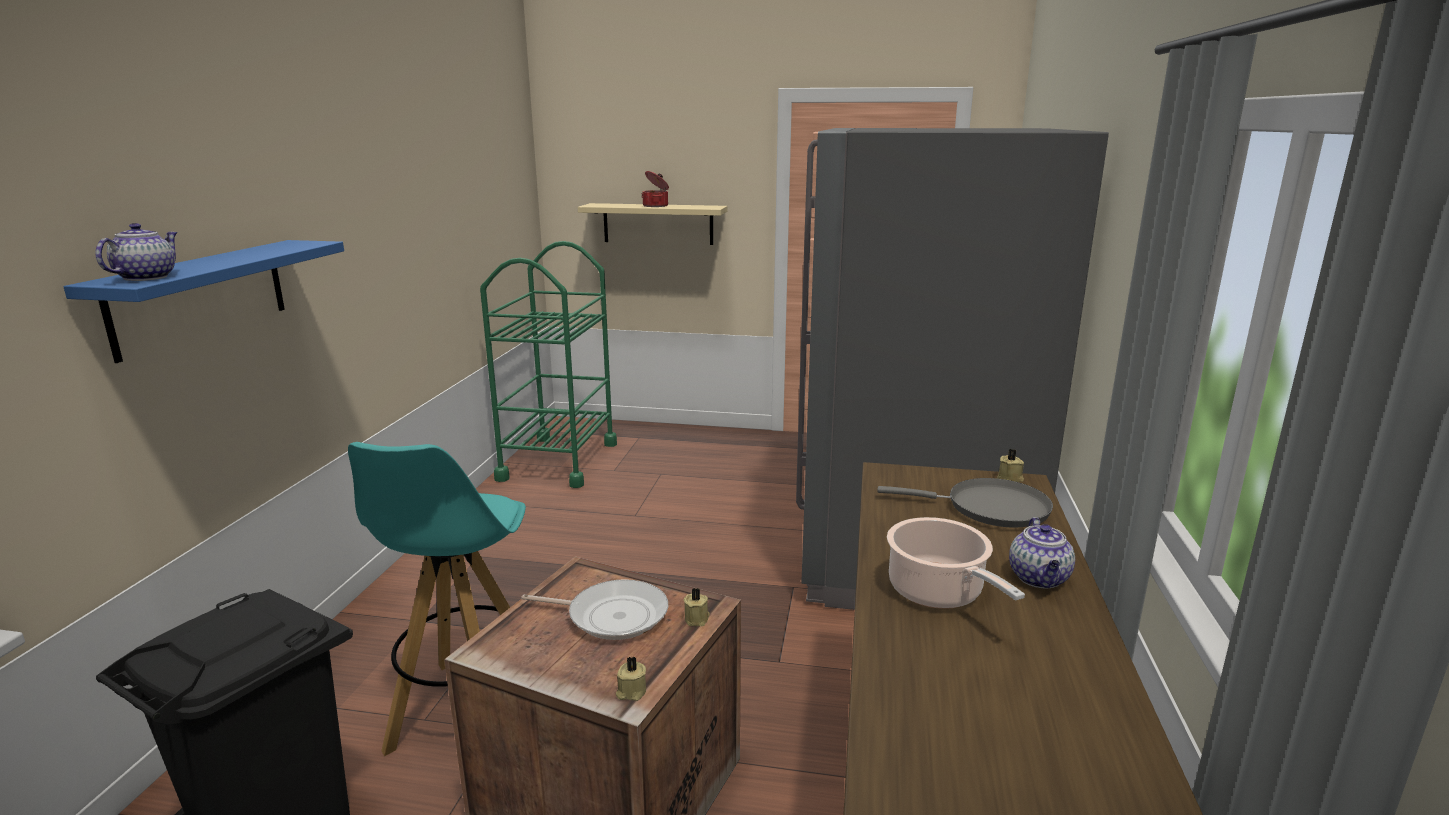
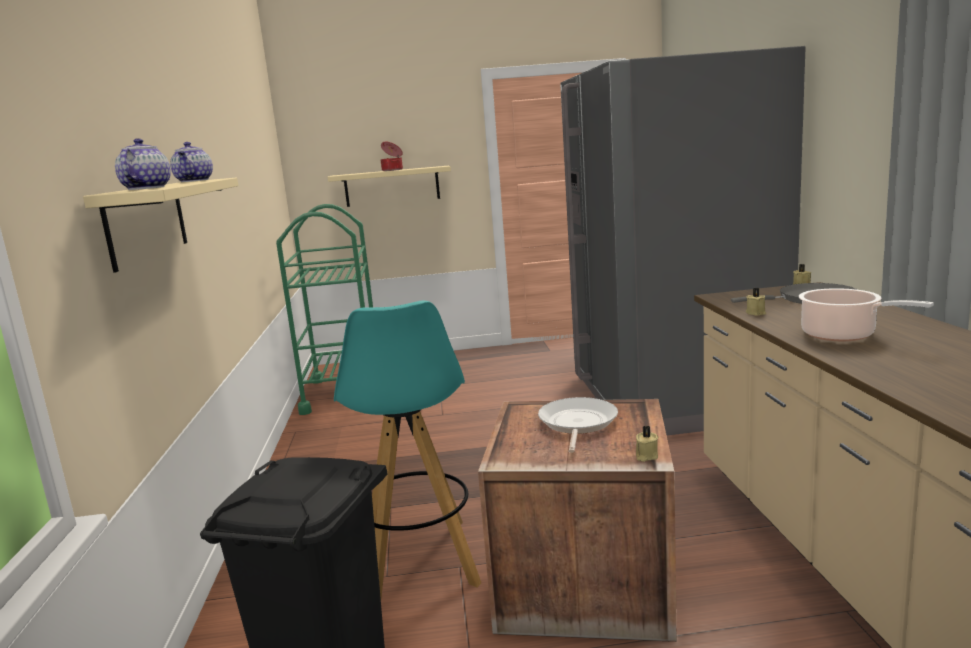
camera: 15 degrees left, 5 degrees down
(201, 296) = (147, 222): blue shelf -> beige shelf
(612, 615) = (577, 424): frying pan -> frying pan turned 75 degrees counterclockwise
(697, 619) = (641, 413): beige candle -> beige candle (756, 313)
(1039, 579) = (892, 320): teapot -> teapot (194, 181)

